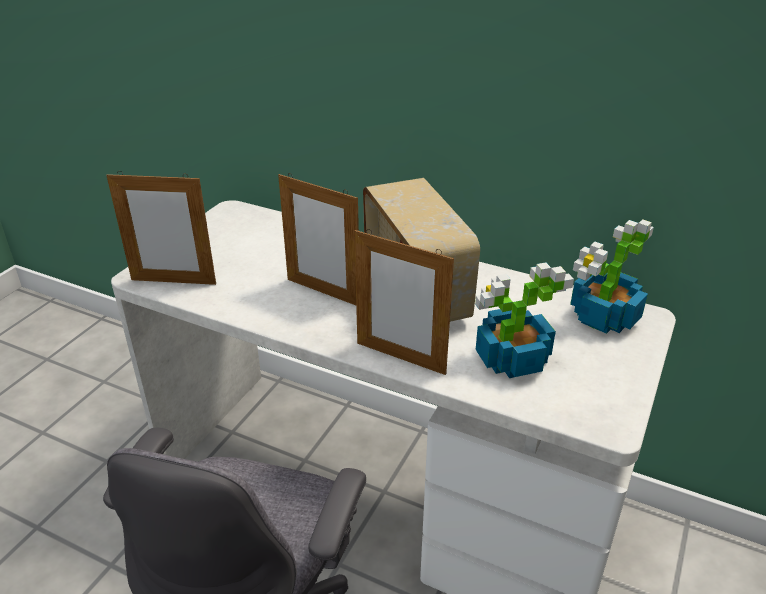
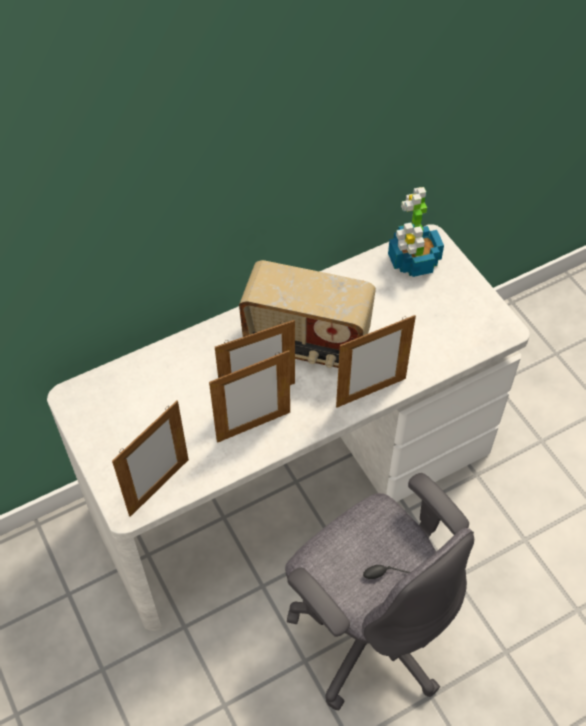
camera: 55 degrees left, 20 degrees up
(284, 303) = (253, 426): none -> picture frame
(510, 359) = (416, 336): potted plant -> none

